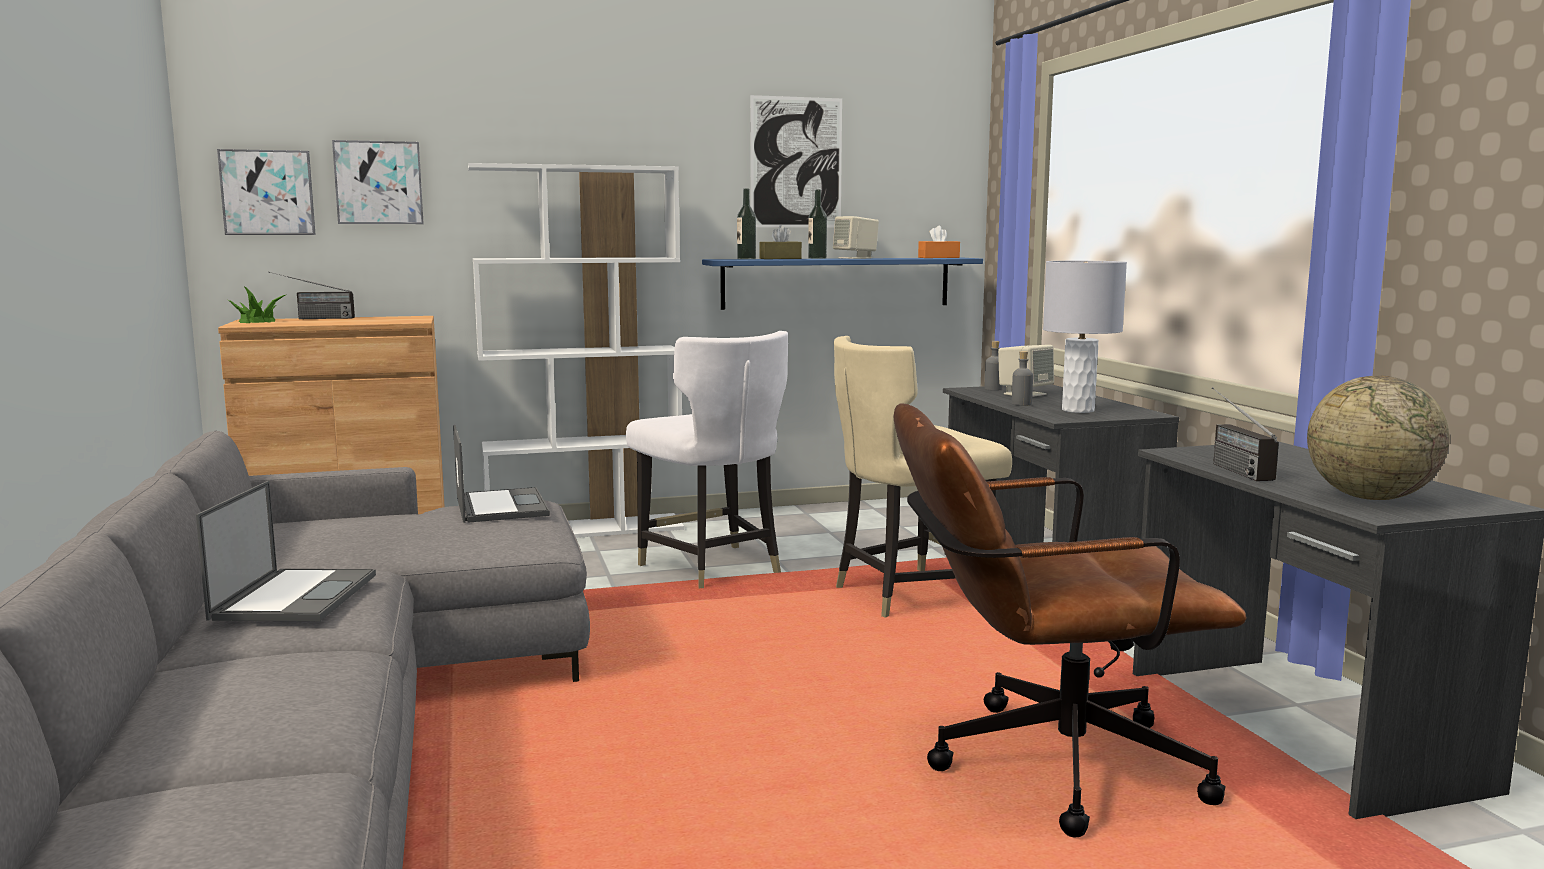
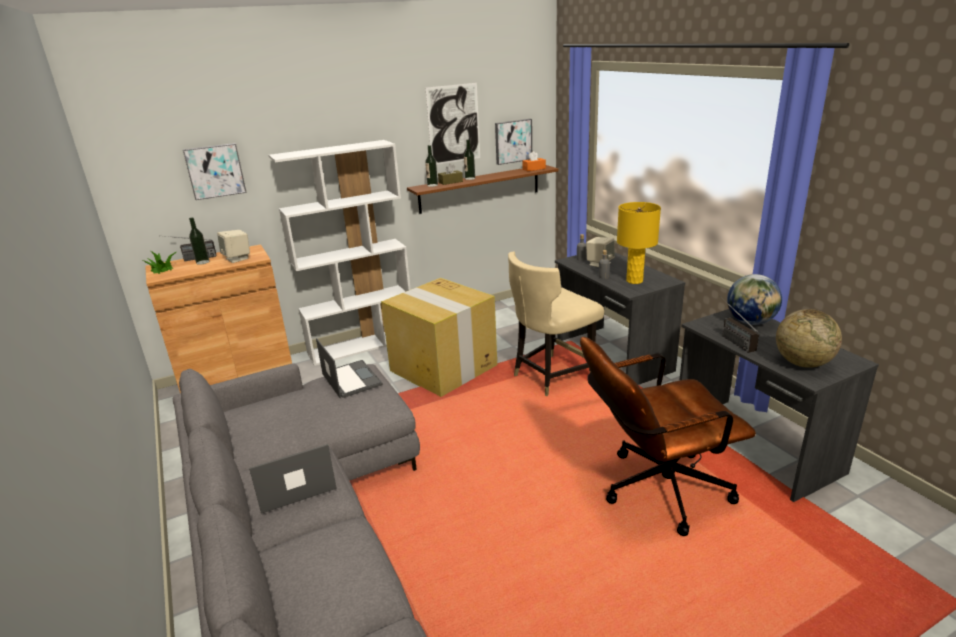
camera: 10 degrees left, 15 degrees up
(268, 192) = (148, 187): picture -> picture (513, 141)
(295, 596) = (293, 484): laptop -> laptop turned 105 degrees counterclockwise
(325, 320) = (202, 262): none -> bottle
(712, 568) = (444, 368): white chair -> cardboard box
(837, 282) = (480, 188): blue shelf -> brown shelf
(855, 258) = (490, 176): beige speaker -> beige speaker (237, 258)
(1077, 410) = (634, 281): grey table lamp -> yellow table lamp
(1285, 455) = (750, 322): none -> globe

